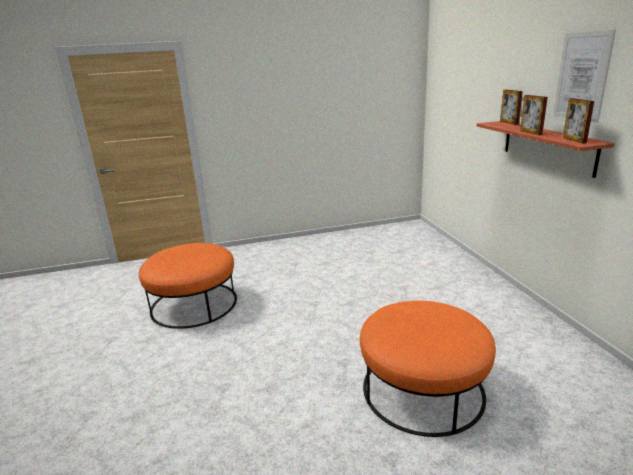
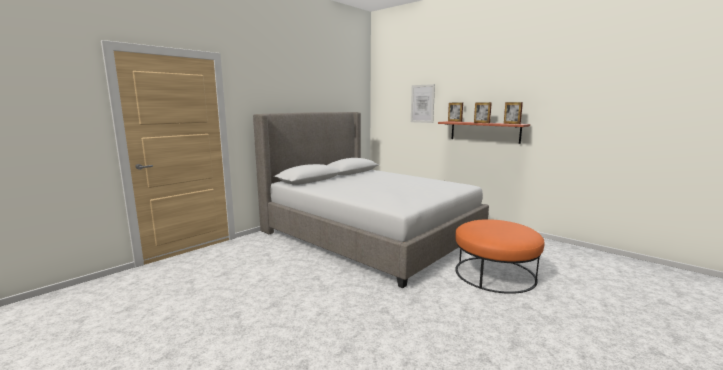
camera: 35 degrees left, 10 degrees down
(194, 304) = (278, 273): orange ottoman -> none
(346, 277) = (370, 235): none -> bed
(582, 76) = (504, 92): picture -> picture (422, 103)

